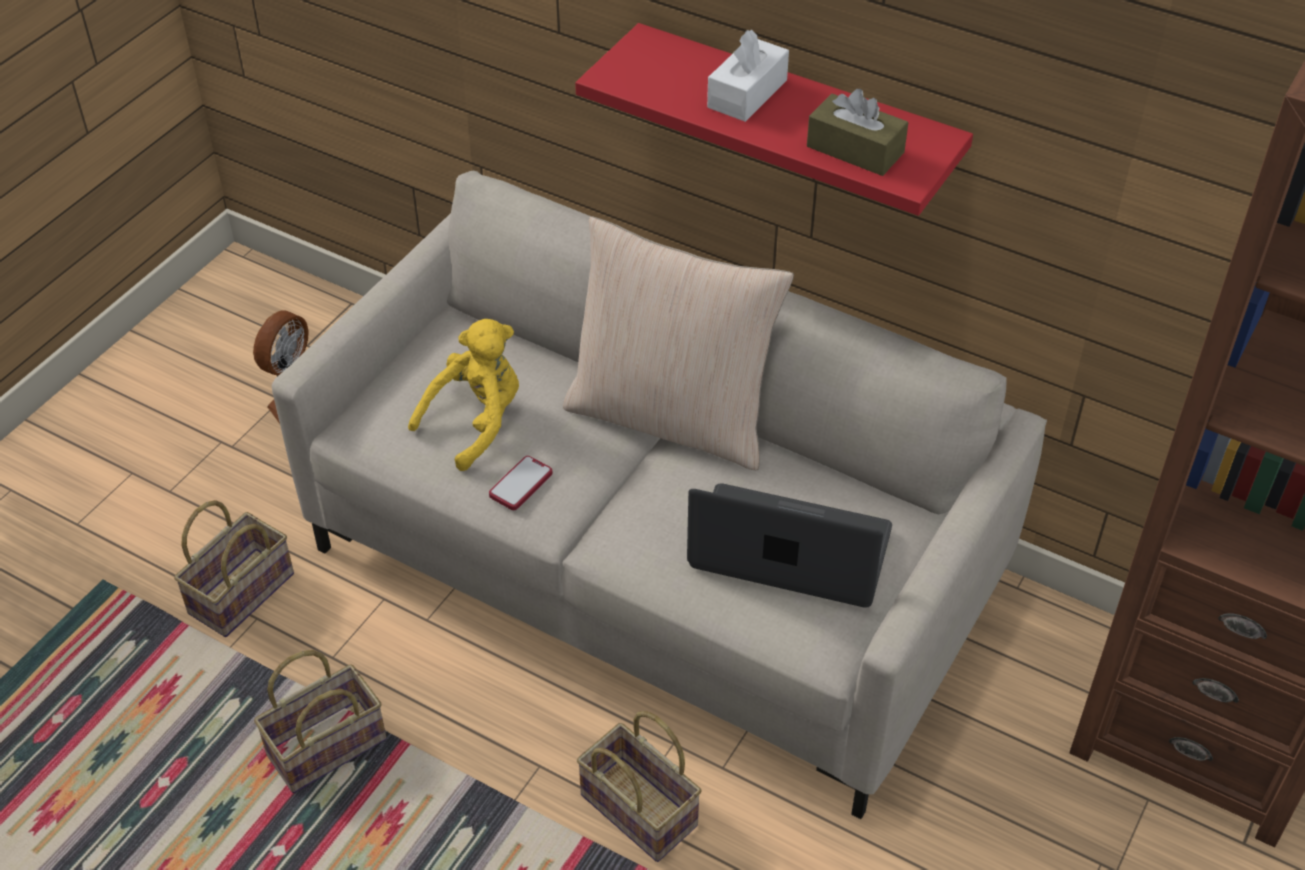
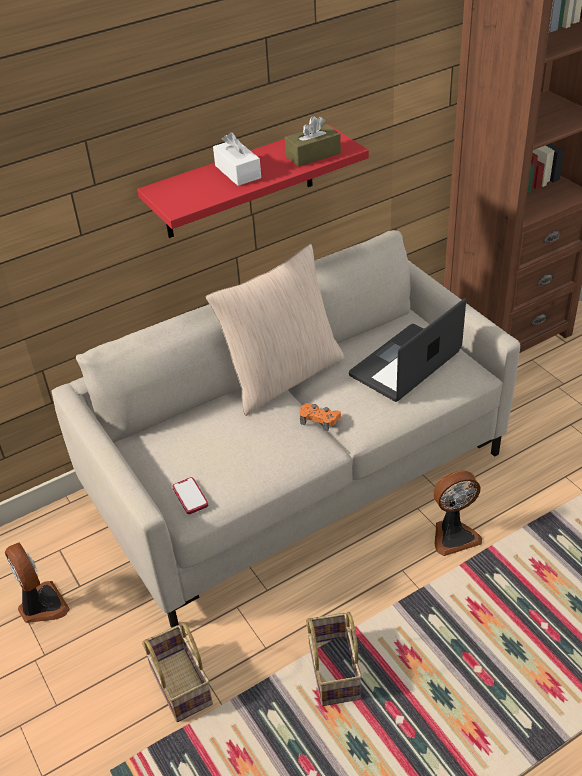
camera: 60 degrees left, 5 degrees down
(476, 422) = (227, 455): yellow plush toy -> none
(521, 484) = (291, 450): phone -> phone (190, 496)
(602, 492) = (319, 419): none -> orange game controller
(642, 810) = (453, 535): basket -> fan

